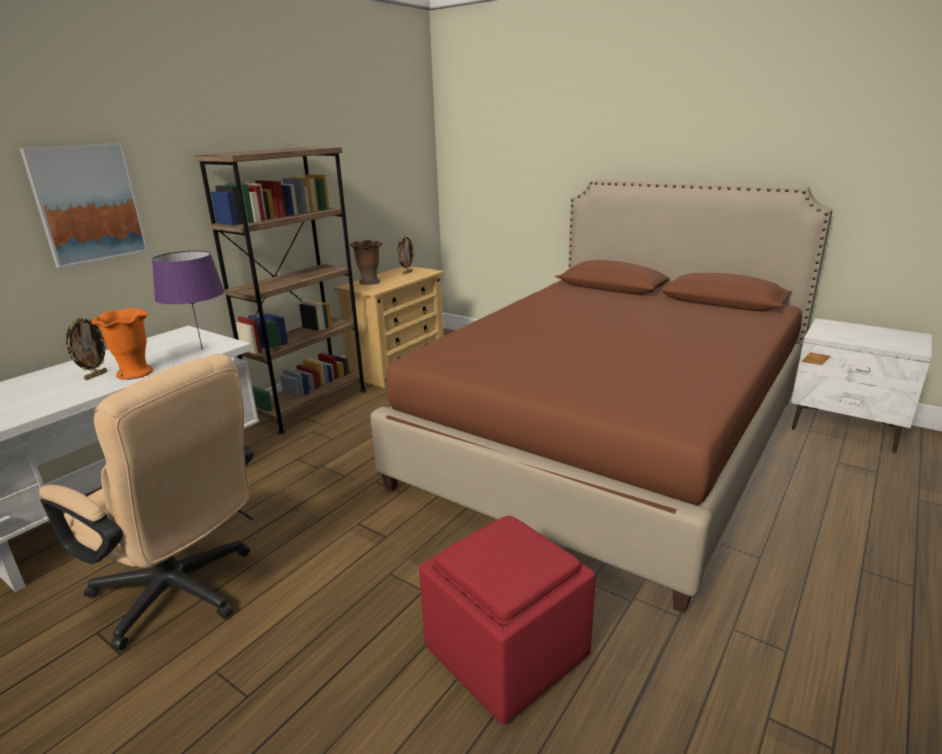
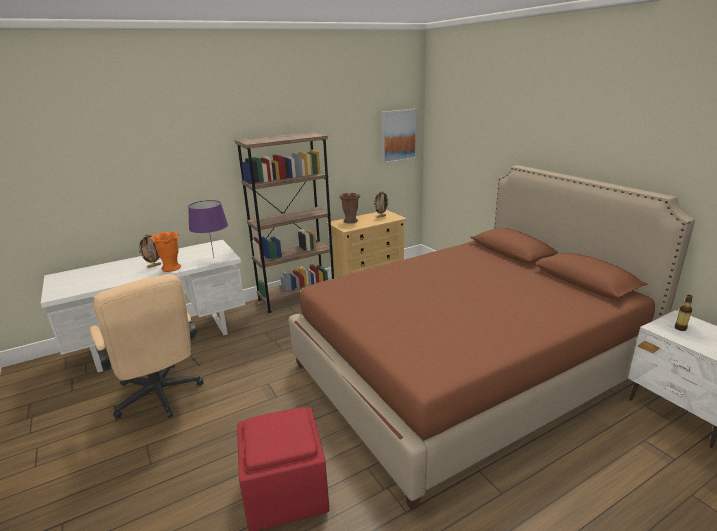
camera: 25 degrees right, 0 degrees up
(88, 204) = (169, 169): picture -> picture (398, 135)
(838, 332) = (680, 328): none -> bottle

